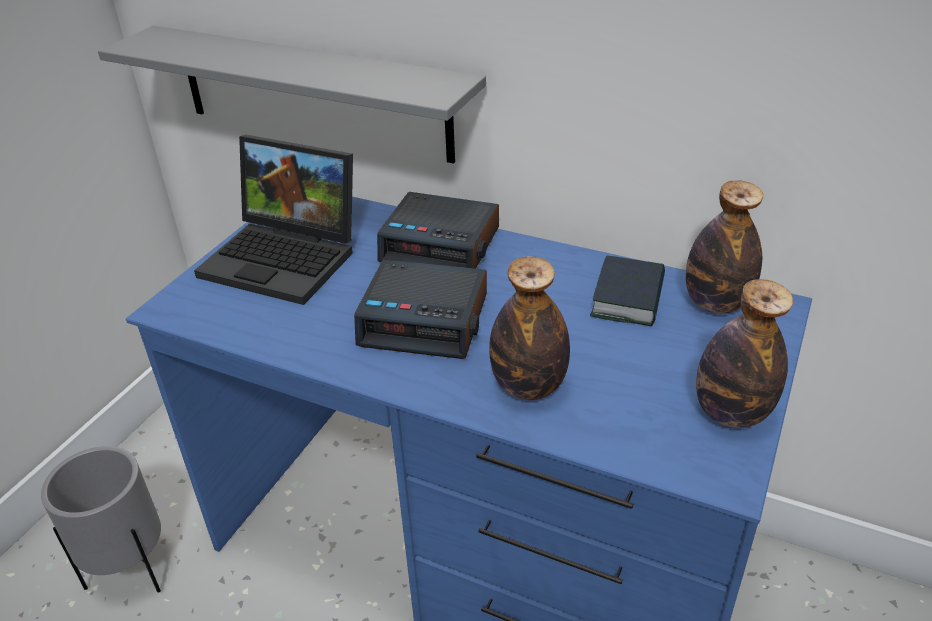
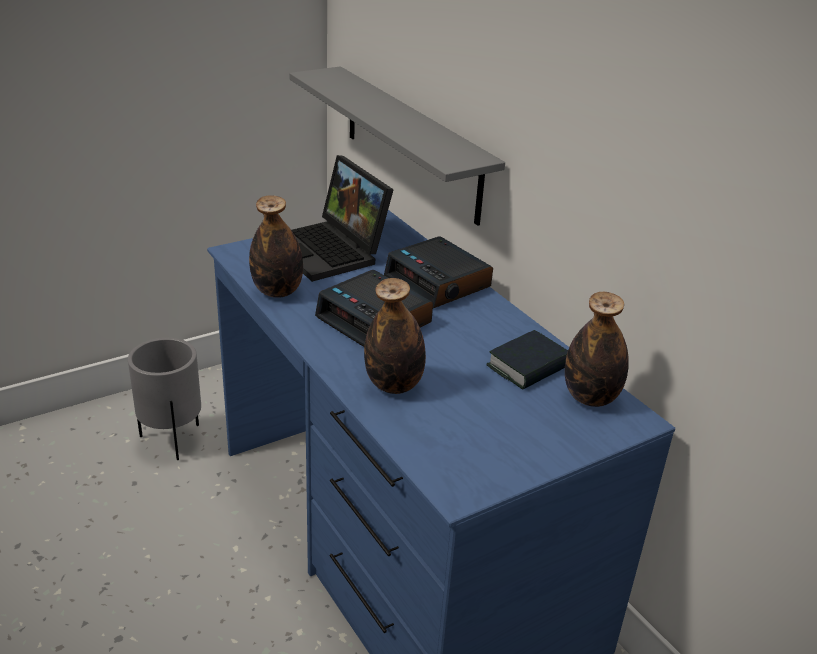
camera: 30 degrees right, 5 degrees down
(731, 413) = (510, 462): bottle -> bottle (277, 291)

